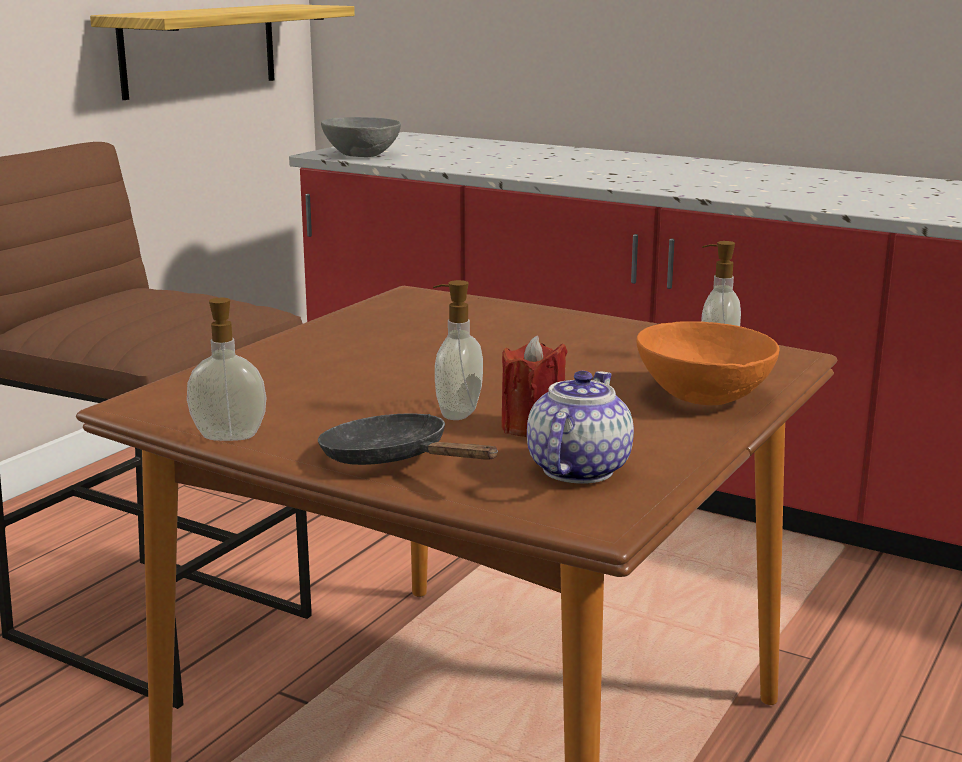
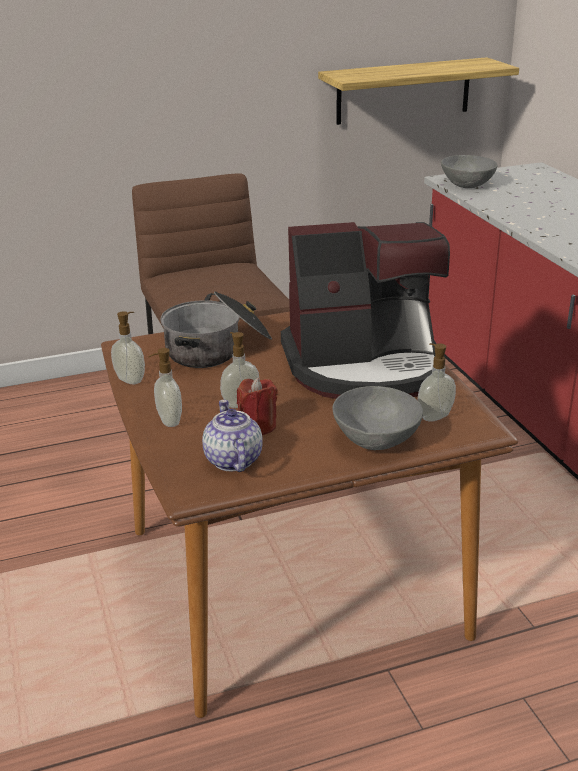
camera: 40 degrees right, 10 degrees up
(300, 371) = (218, 349): none -> cooking pot
(393, 460) = (168, 421): black frying pan -> soap dispenser
(540, 340) = (365, 366): none -> coffee machine
(577, 469) = (232, 460): teapot -> teapot turned 75 degrees counterclockwise
(704, 396) = (376, 440): orange bowl -> grey bowl

